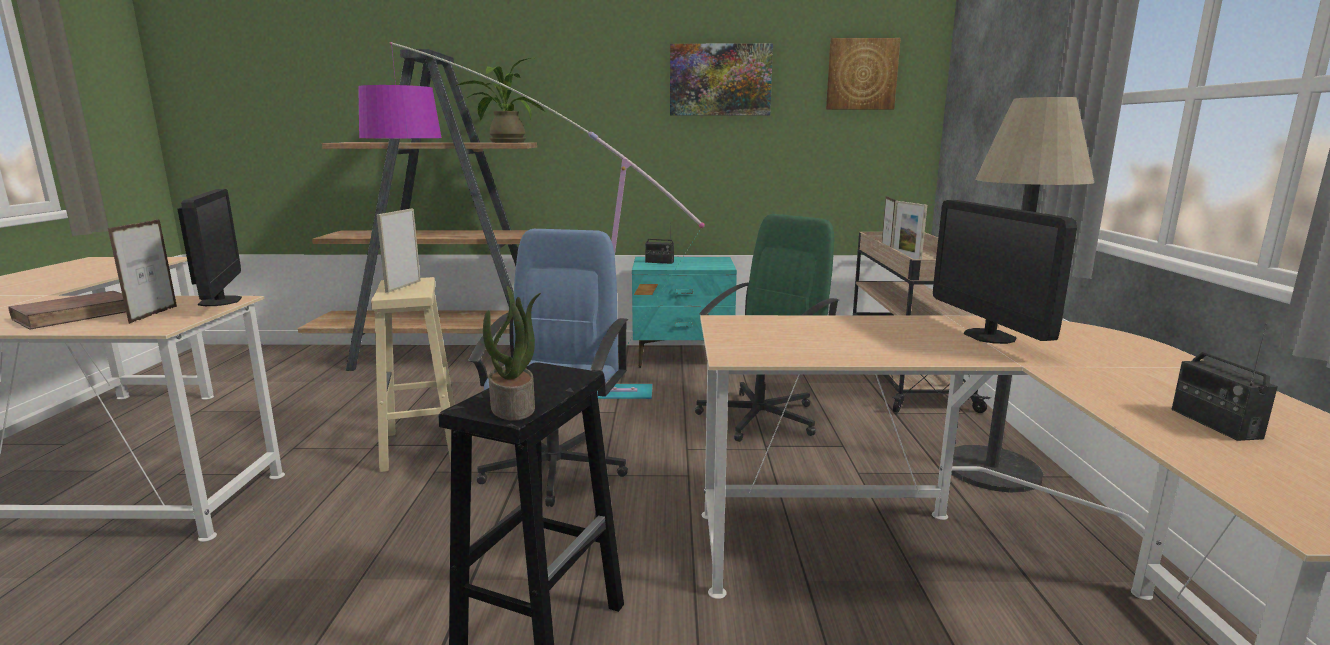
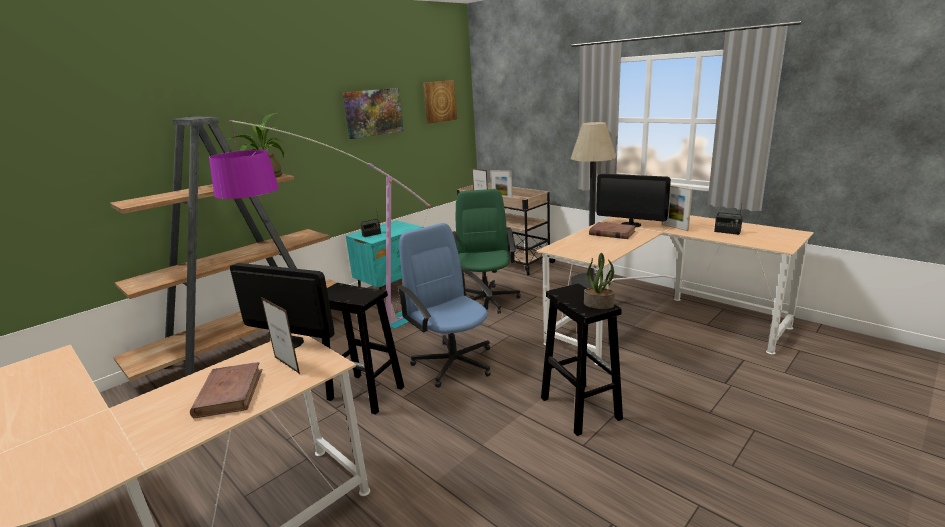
camera: 45 degrees left, 5 degrees up
(403, 286) = (345, 293): picture frame -> picture frame (674, 227)
(422, 448) = (367, 393): beige stool -> black stool
(901, 334) = (611, 233): none -> brown book

